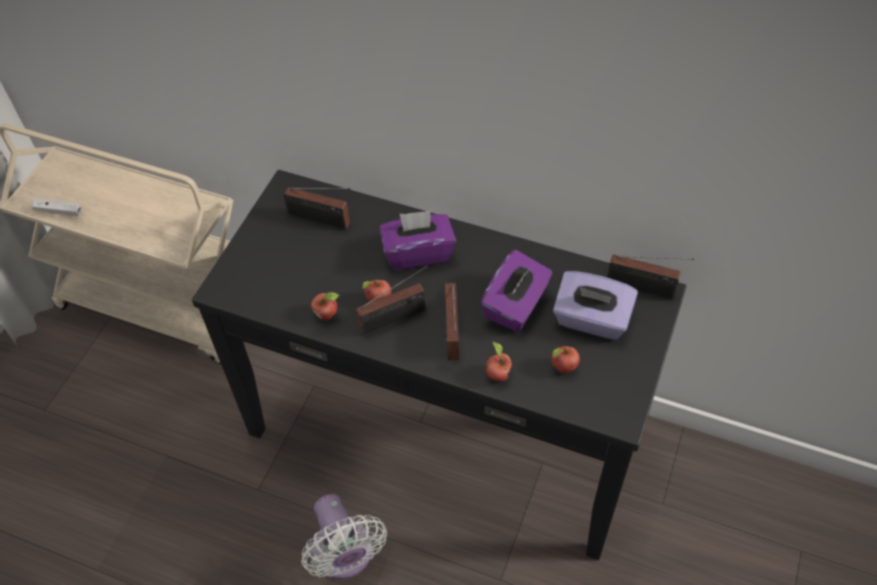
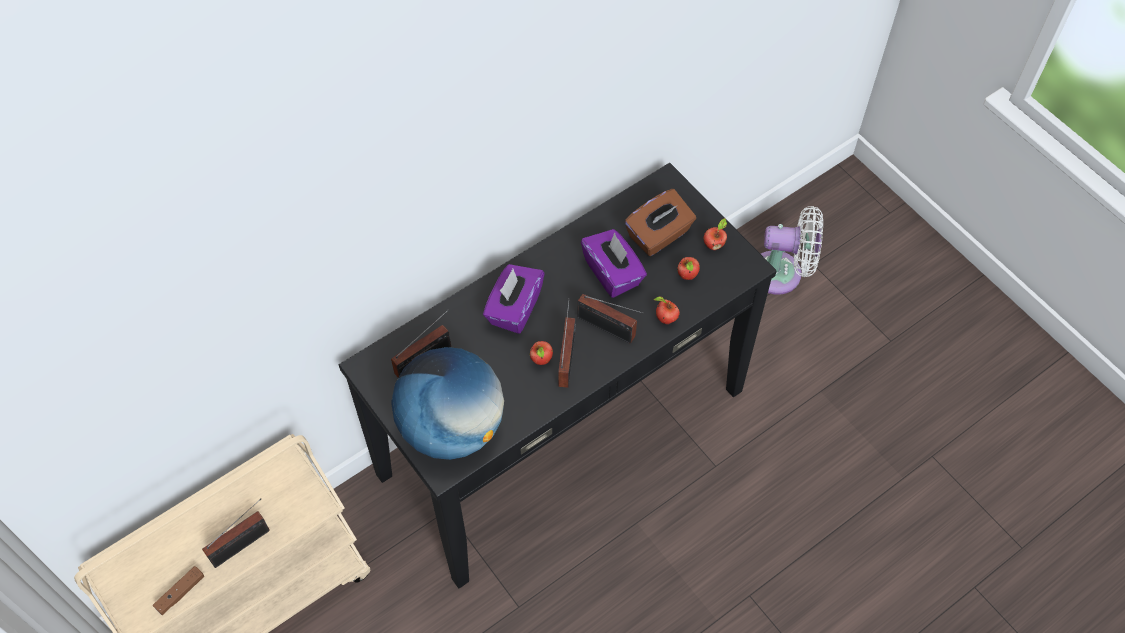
camera: 60 degrees left, 5 degrees up
(59, 211) = (180, 593): white game controller -> brown game controller
(265, 274) = (452, 428): none -> globe
(327, 314) = (528, 402): apple -> apple (713, 244)
(345, 556) = (625, 567): white fan -> white fan (782, 274)
(591, 320) = (659, 235): purple tissue box -> brown tissue box
(644, 289) = (656, 188): radio -> radio (243, 543)

